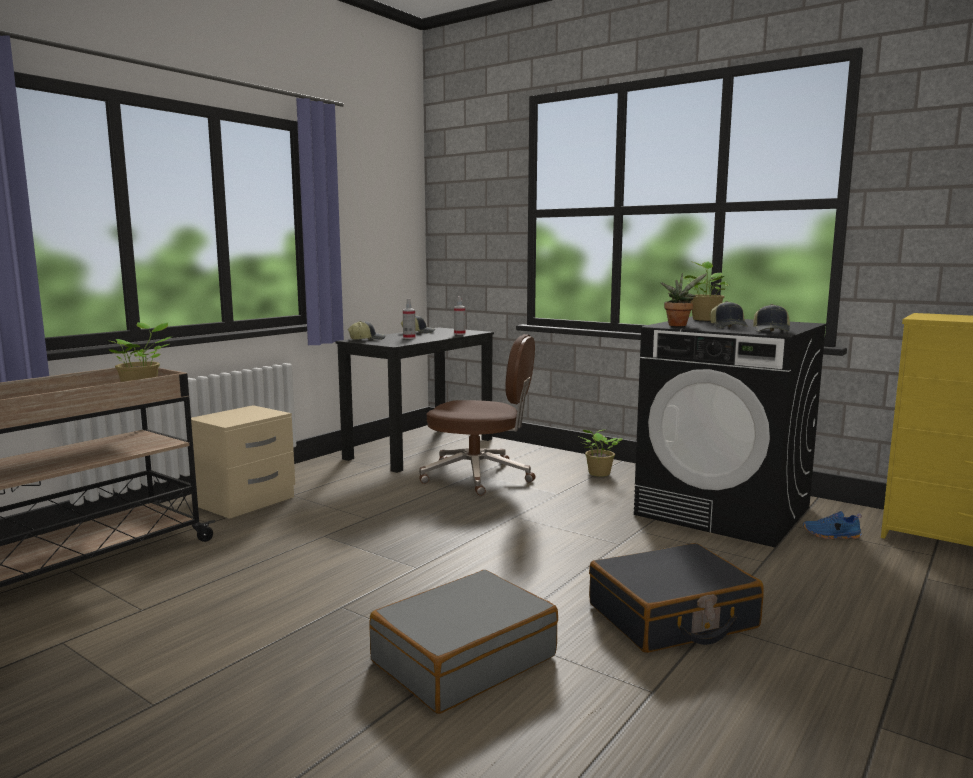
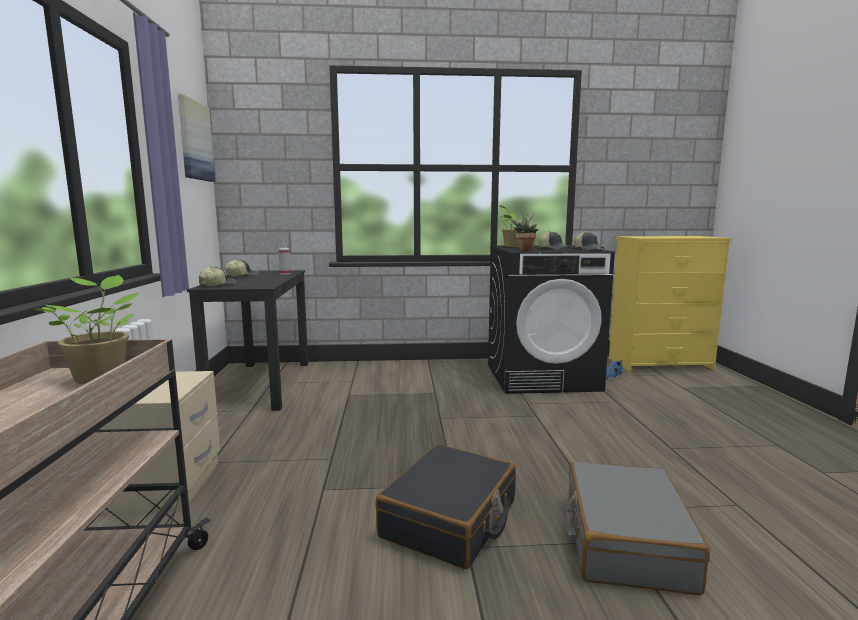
camera: 40 degrees left, 0 degrees up
(394, 195) = (195, 141): none -> picture
(409, 338) = (254, 280): spray bottle -> none
(479, 476) = (356, 395): brown office chair -> none
(598, 474) = (431, 372): potted plant -> none
(672, 617) = (650, 452): black suitcase -> black suitcase (450, 519)

